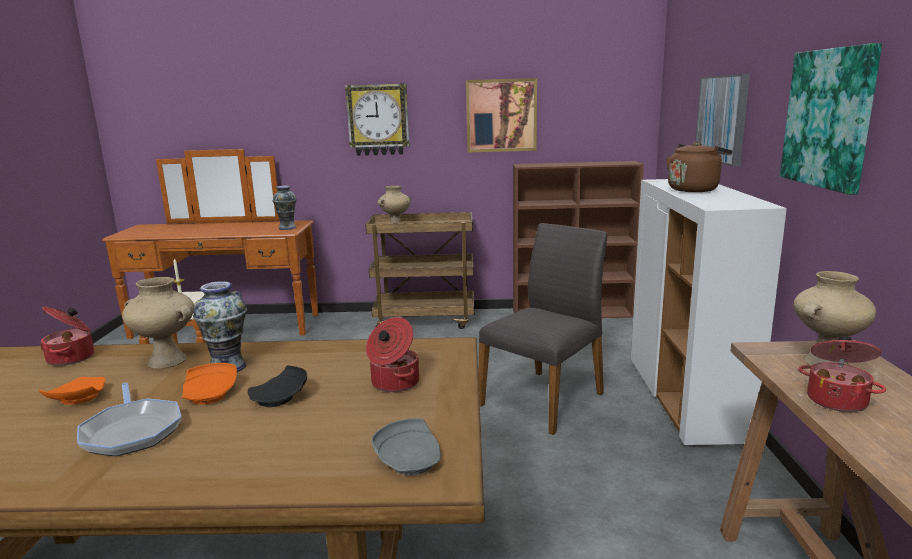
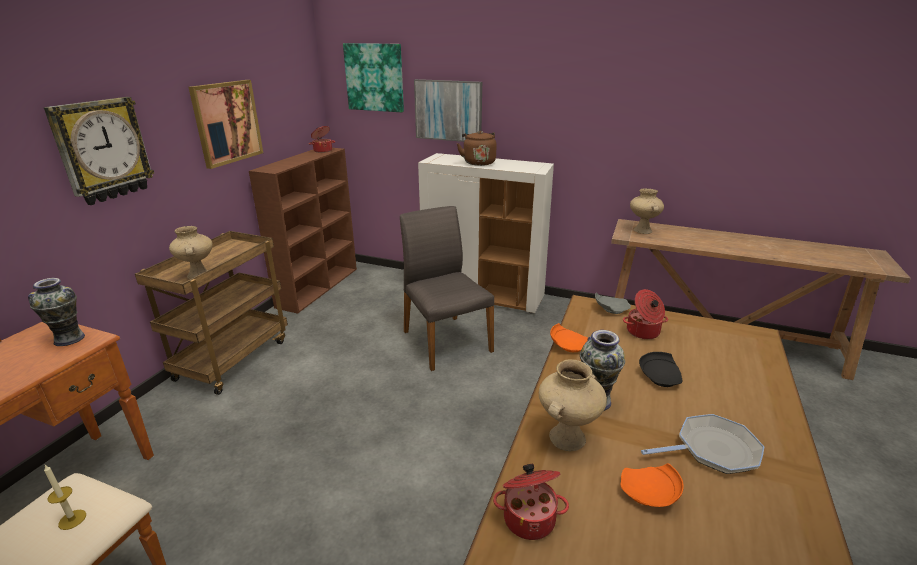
camera: 70 degrees left, 10 degrees up
(211, 394) = (649, 410): orange plate -> orange plate (568, 345)
(410, 460) = (742, 341): grey plate -> grey plate (610, 309)
(829, 118) = (577, 112): picture -> picture (374, 77)
(837, 400) = (681, 241): cooking pot -> cooking pot (323, 151)

